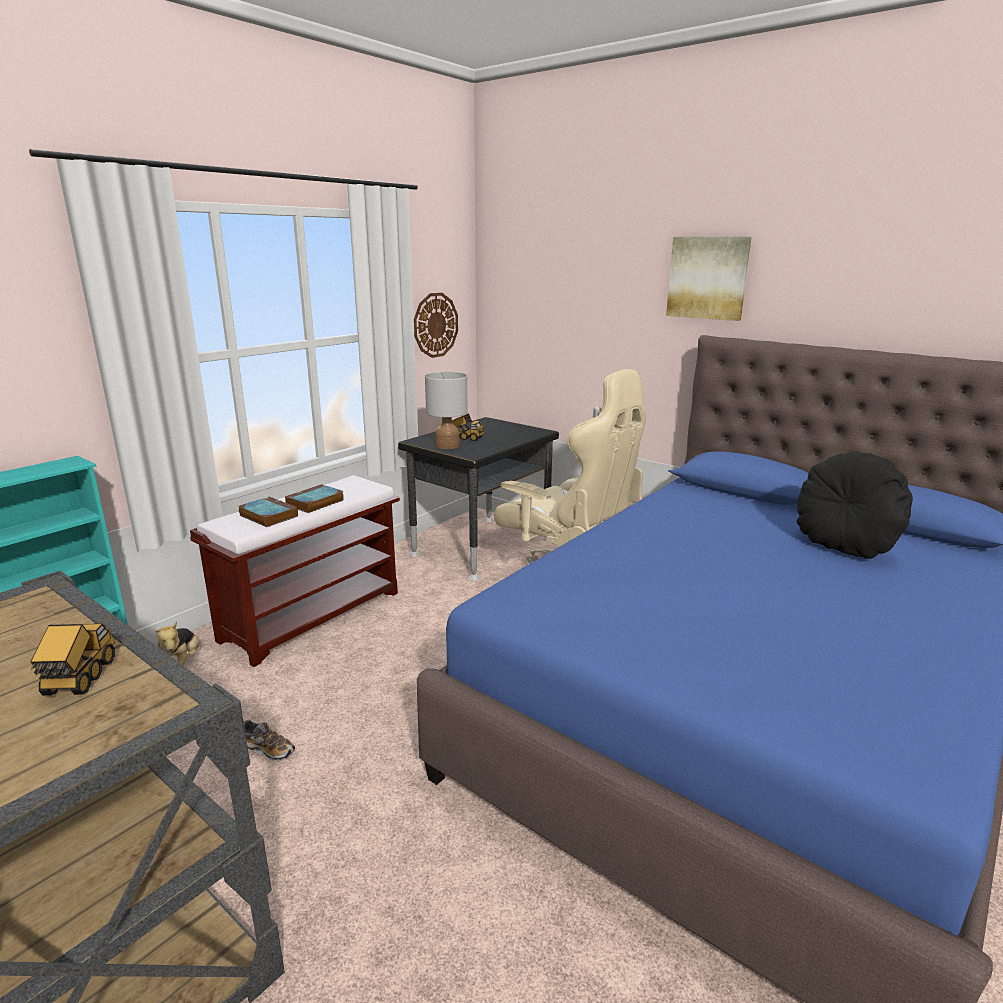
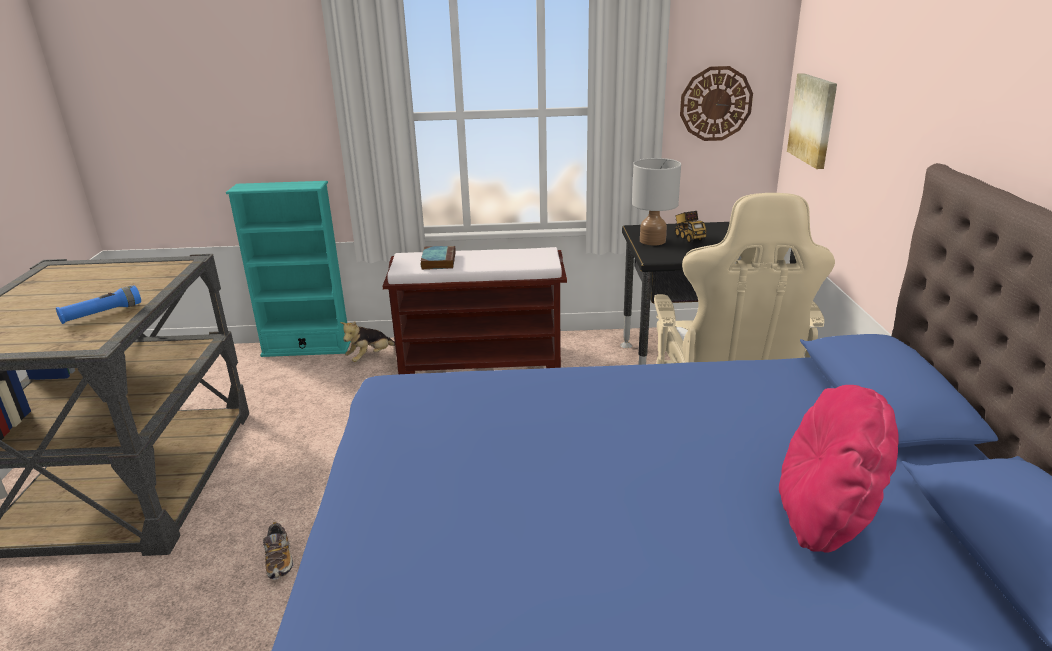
camera: 50 degrees right, 5 degrees up
(79, 678) = (102, 313): toy truck -> blue flashlight
(268, 749) = (330, 435): shoe -> shoe (279, 560)
(315, 503) = (483, 261): book -> none
(708, 278) = (975, 75): picture -> picture (813, 119)
(843, 548) = (823, 523): black pillow -> pink pillow

